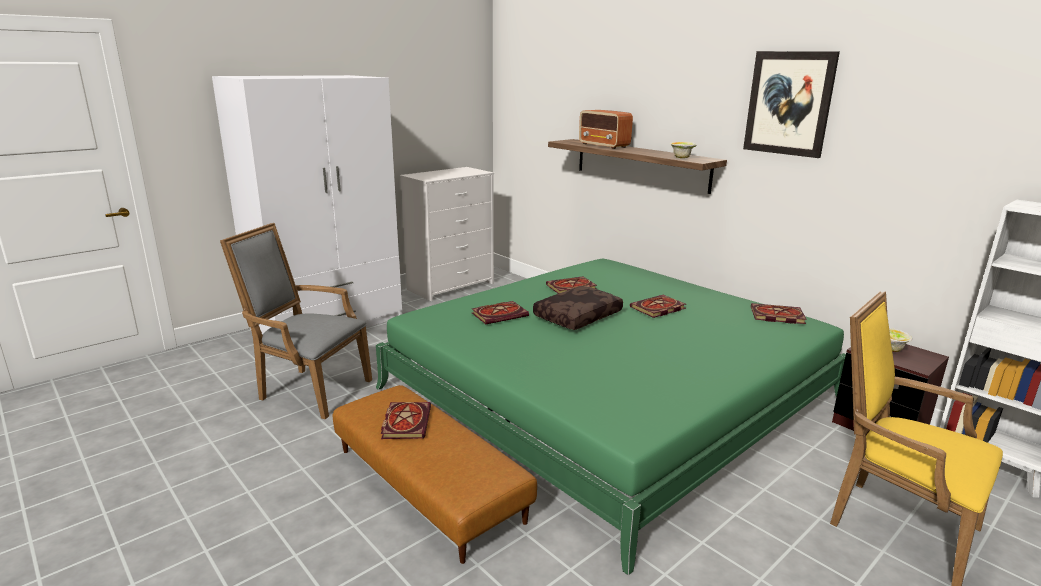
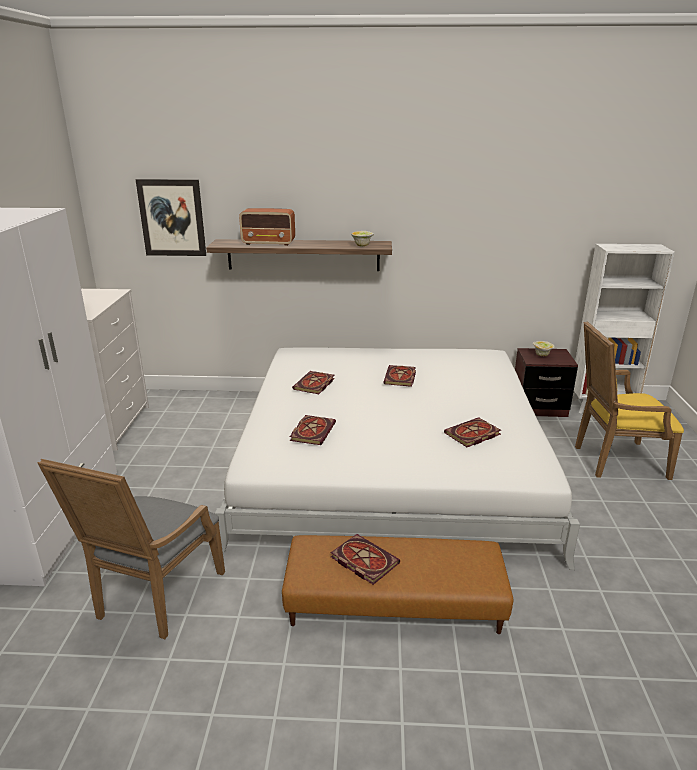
camera: 45 degrees left, 5 degrees up
(309, 390) = (154, 599): grey armchair -> grey armchair turned 45 degrees counterclockwise
(577, 316) = (366, 407): brown pillow -> none
(607, 394) = (390, 462): green bed -> white bed
(776, 316) = (468, 355): book -> book (472, 435)
(789, 103) = (440, 191): picture -> picture (172, 218)

